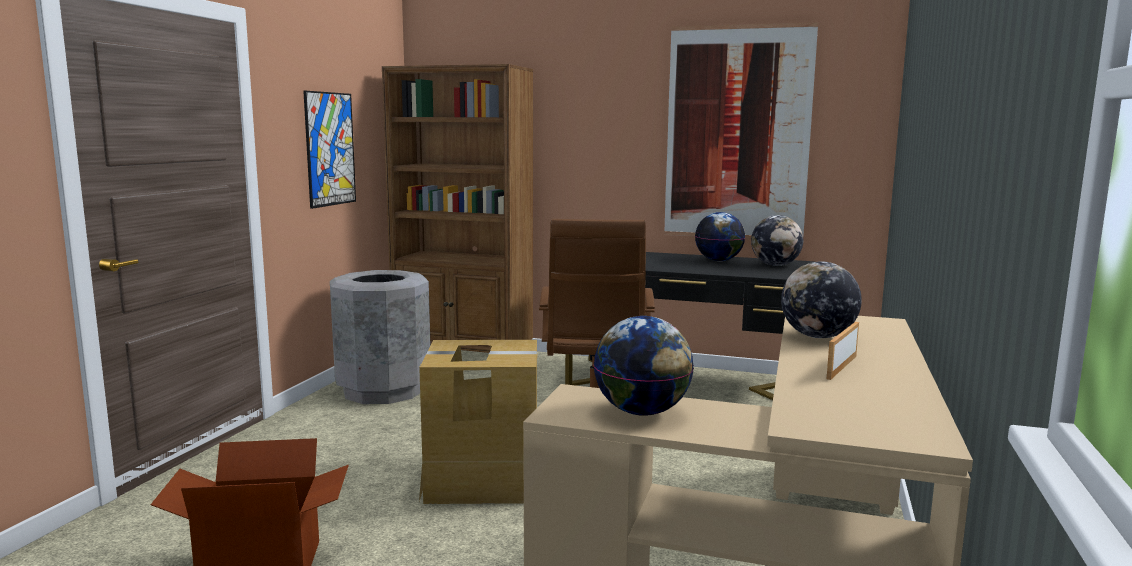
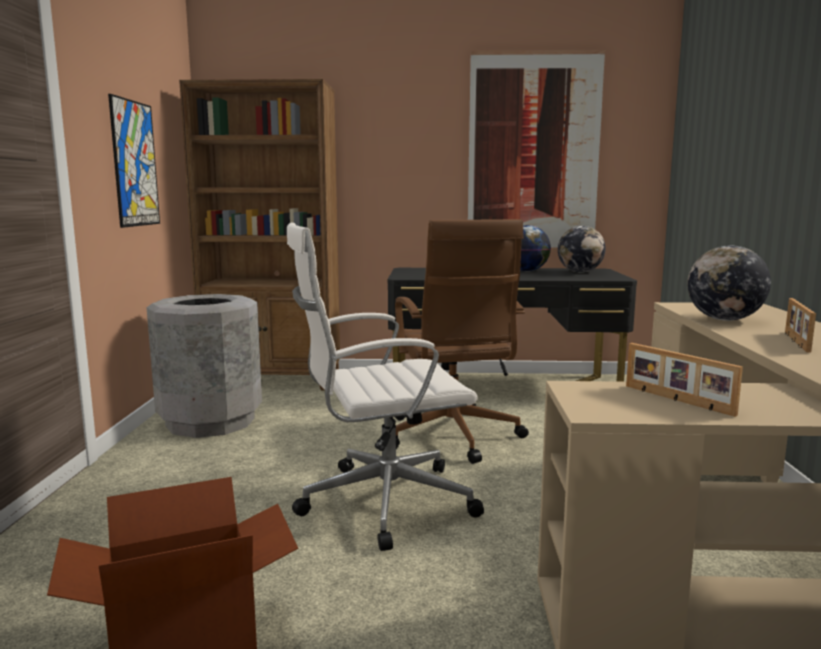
camera: 15 degrees left, 0 degrees up
(483, 480) = (381, 502): cardboard box -> white office chair
(642, 412) = (676, 400): globe -> picture frame

